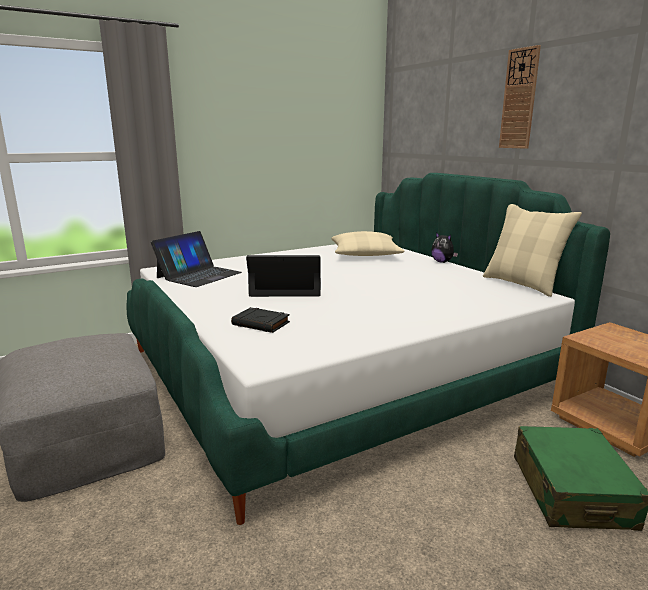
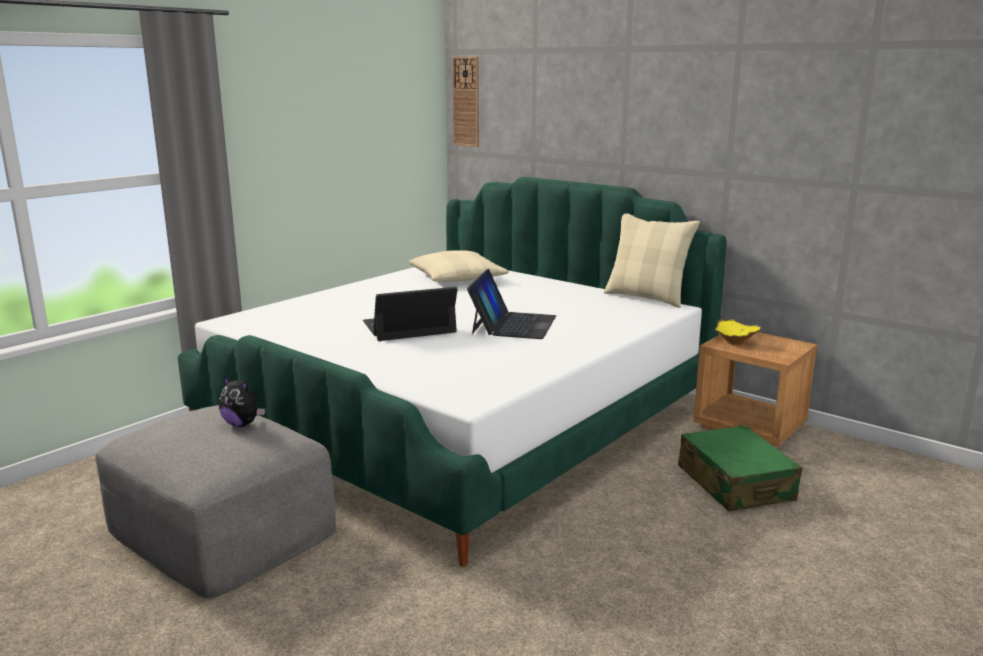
camera: 20 degrees left, 0 degrees up
(199, 275) = (286, 323): laptop -> laptop (513, 324)
(261, 324) = (425, 367): black book -> none
(442, 262) = (550, 280): plush toy -> plush toy (242, 424)
(519, 99) = (622, 102): wall clock -> wall clock (466, 102)
(605, 337) = (735, 342): none -> yellow bowl

